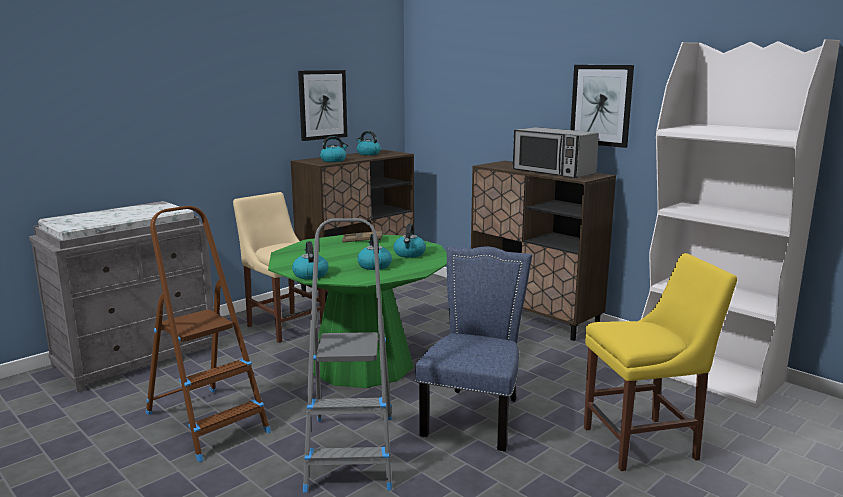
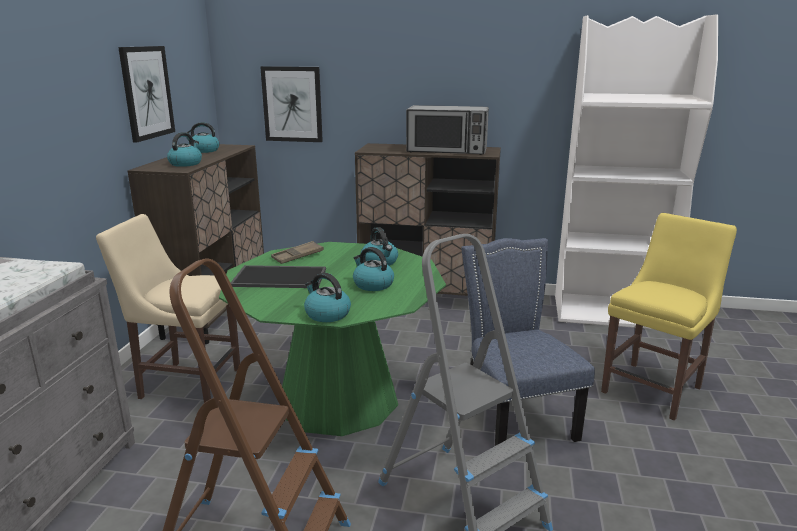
camera: 35 degrees left, 5 degrees up
(326, 249) = (281, 277): none -> tray
(601, 105) = (479, 79): picture -> picture (292, 104)

